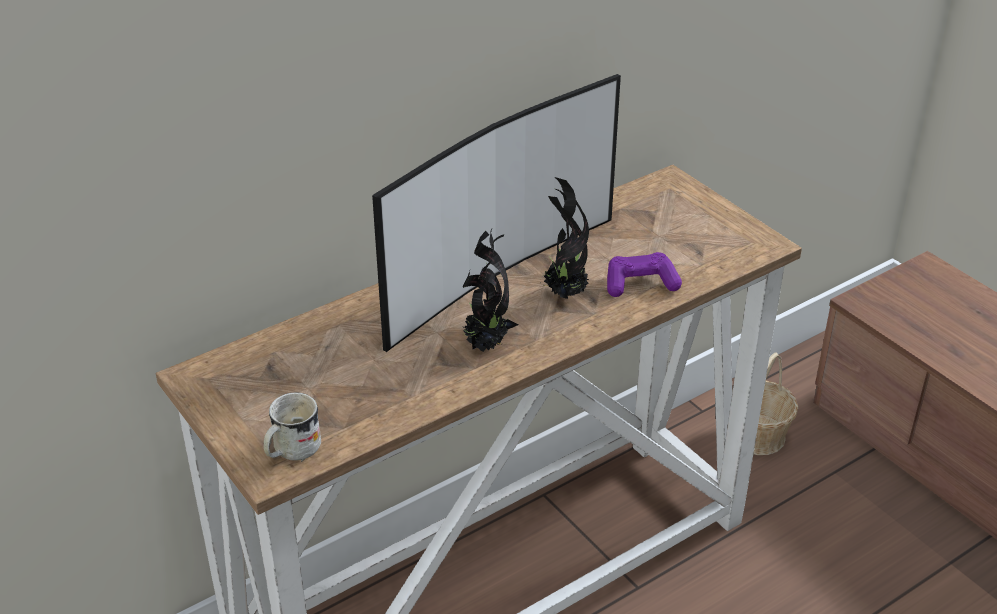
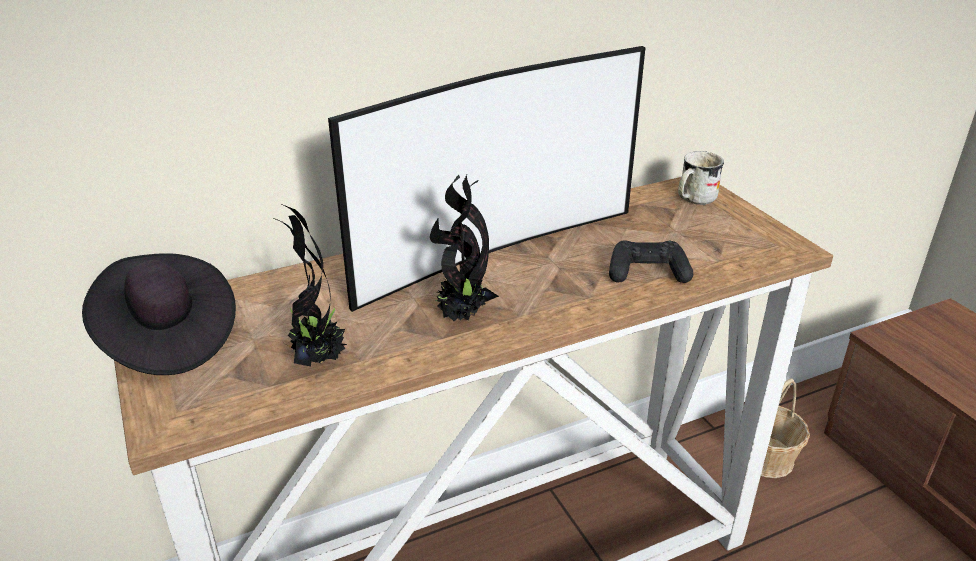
camera: 10 degrees right, 5 degrees down
(230, 396) = (167, 338): none -> black hat
(291, 451) = (200, 404): white mug -> white mug (693, 199)
(563, 293) = (561, 274): potted plant -> potted plant (317, 359)
(640, 284) = (647, 273): purple game controller -> black game controller

